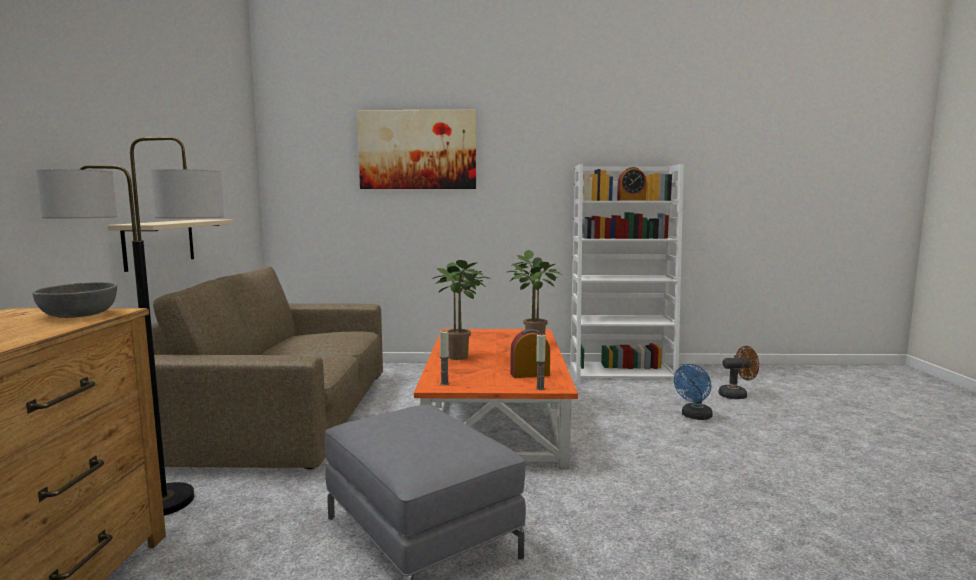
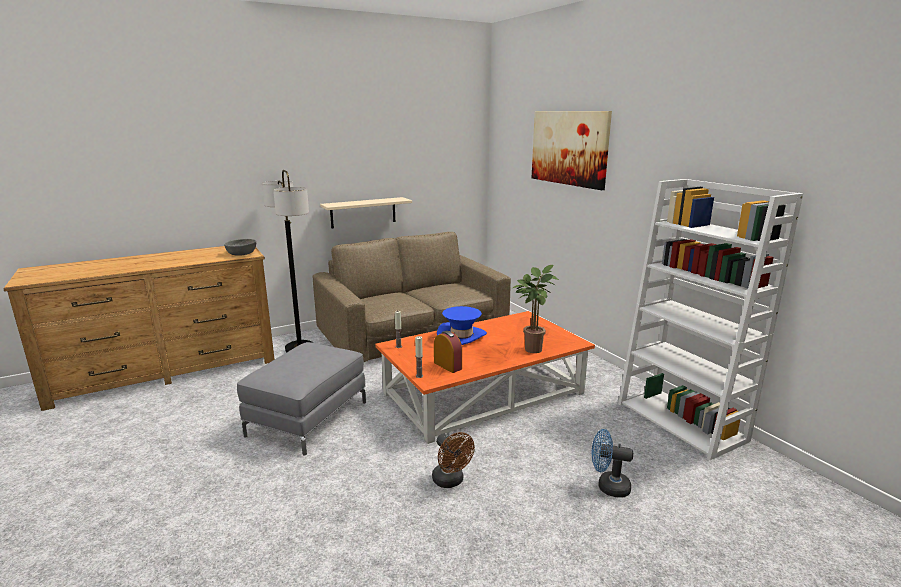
camera: 60 degrees right, 10 degrees up
(461, 357) = (461, 336): potted plant -> blue hat
(631, 200) = (724, 231): alarm clock -> none
(737, 395) = (721, 509): brown fan -> brown fan (451, 481)

